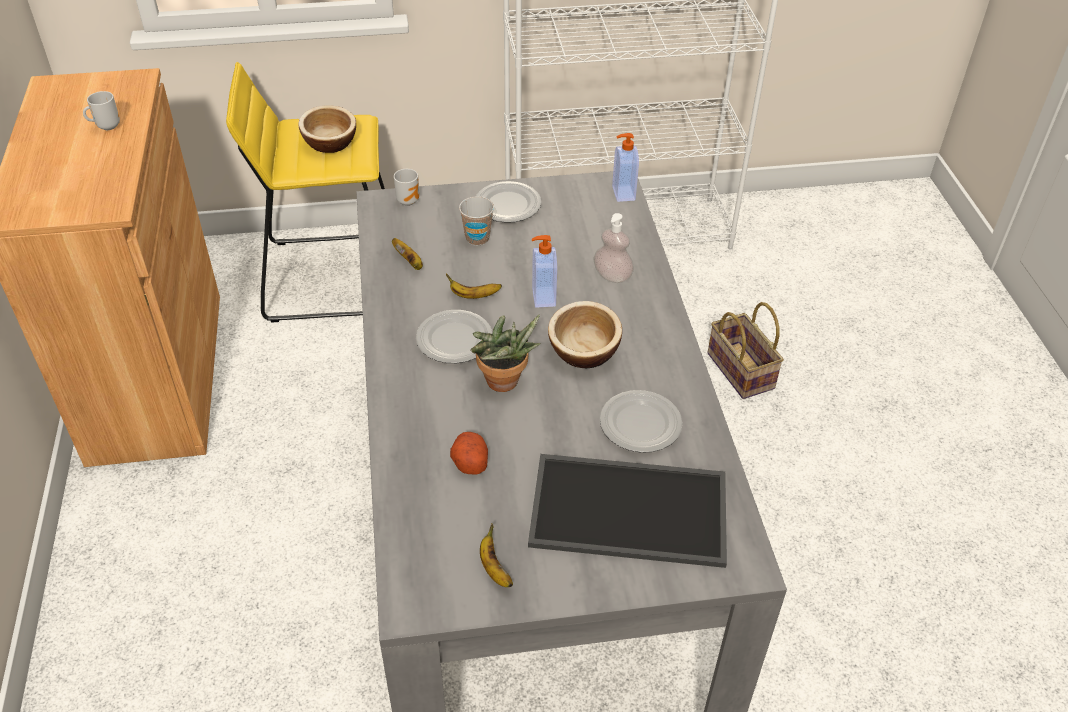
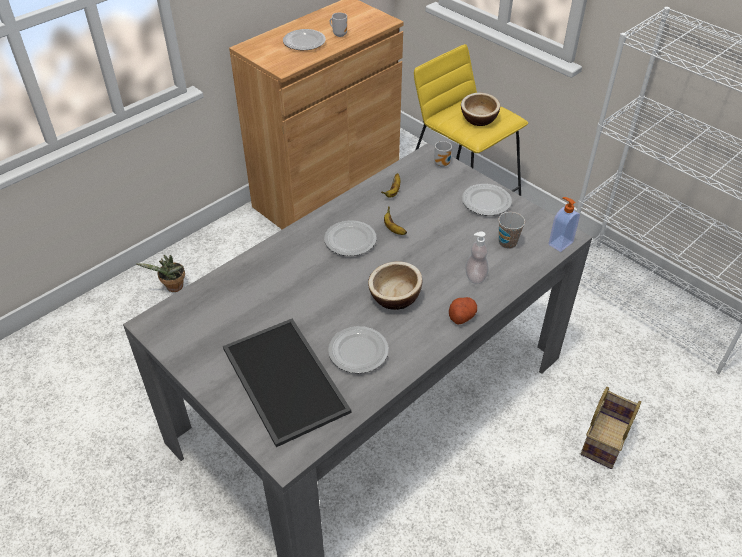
camera: 55 degrees right, 0 degrees up
(78, 162) = (304, 42): none -> plate
(469, 461) = (265, 294): potato -> potato (461, 316)
(477, 238) = (442, 205): cup -> cup (507, 243)
(494, 568) = (198, 343): banana -> none
(504, 384) = (335, 278): potted plant -> potted plant (173, 288)
(542, 297) = (422, 257): soap dispenser -> none

